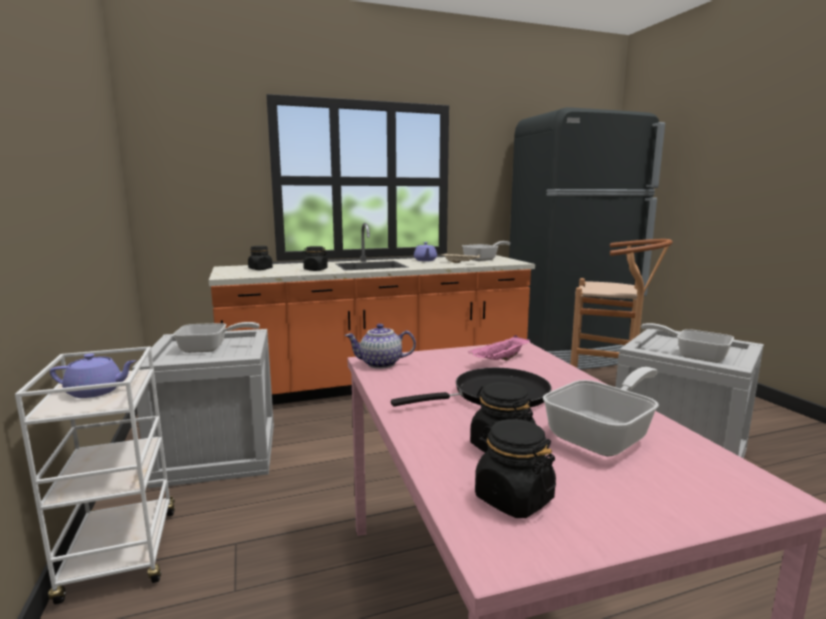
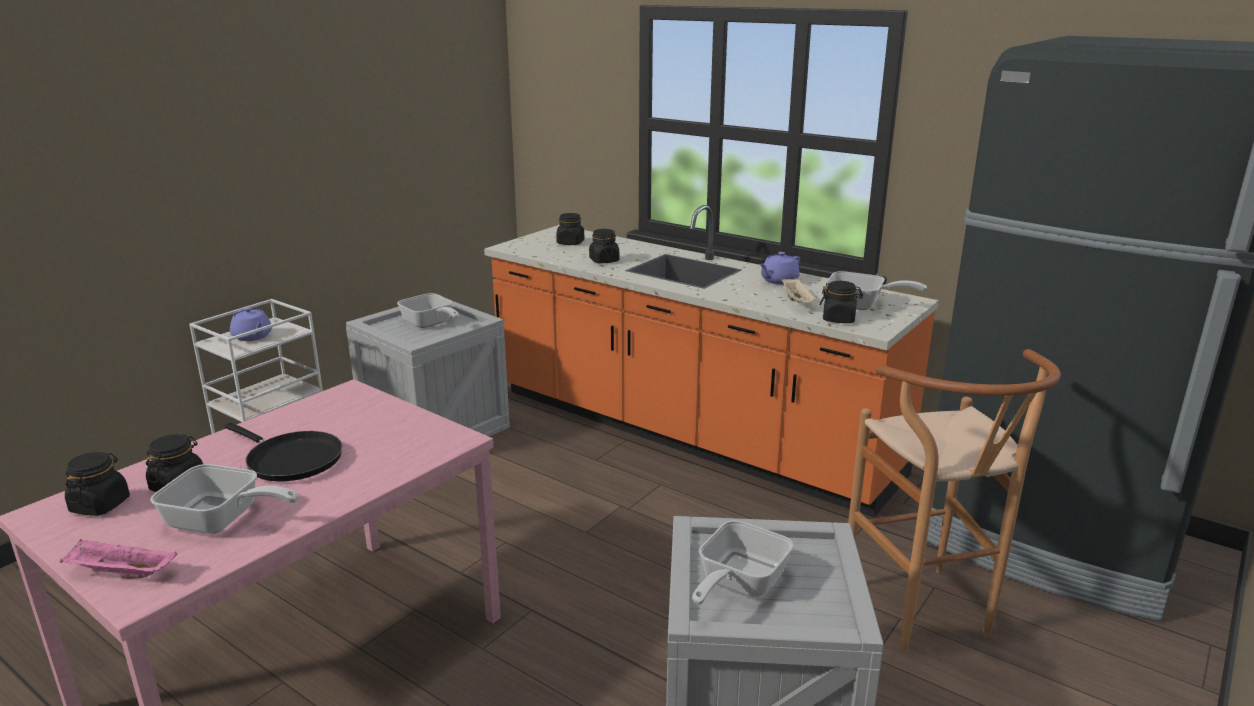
camera: 55 degrees right, 10 degrees up
(380, 364) = (342, 396): teapot -> none
(496, 263) = (839, 319): none -> black jar
(500, 360) = (398, 440): pink tray -> pink tray (120, 573)
(694, 356) = (737, 584): frying pan -> frying pan turned 150 degrees counterclockwise

